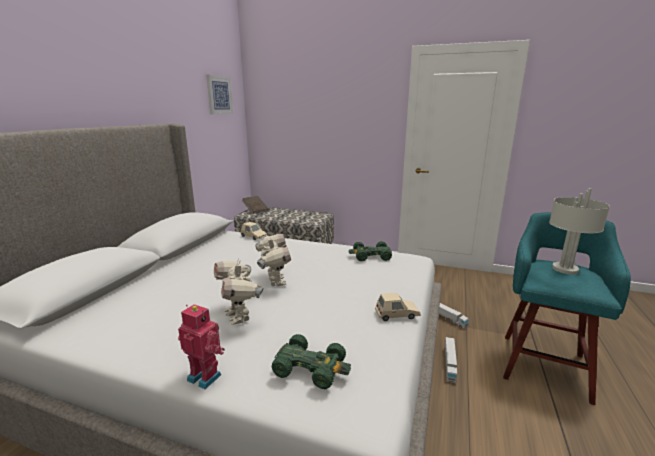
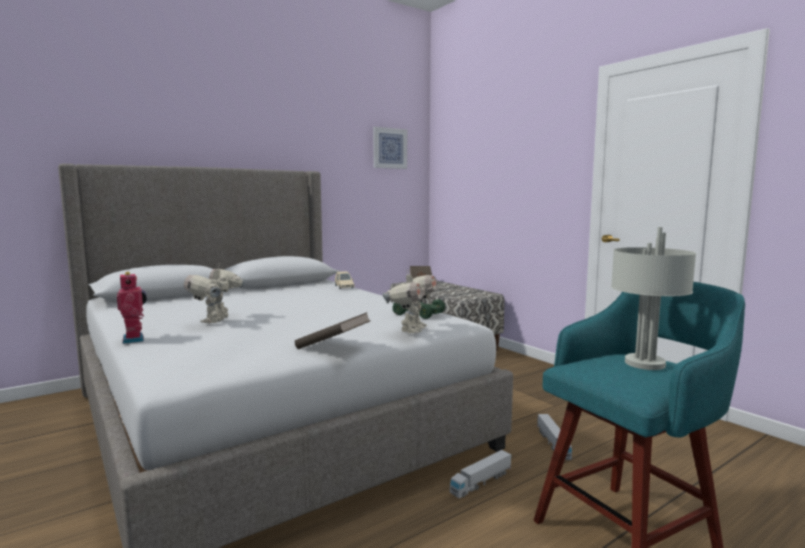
camera: 35 degrees right, 10 degrees down
(275, 281) = (288, 311): toy robot -> toy robot (411, 330)
(311, 368) = (191, 349): green toy car -> none
(397, 314) = (333, 347): beige toy car -> brown book

